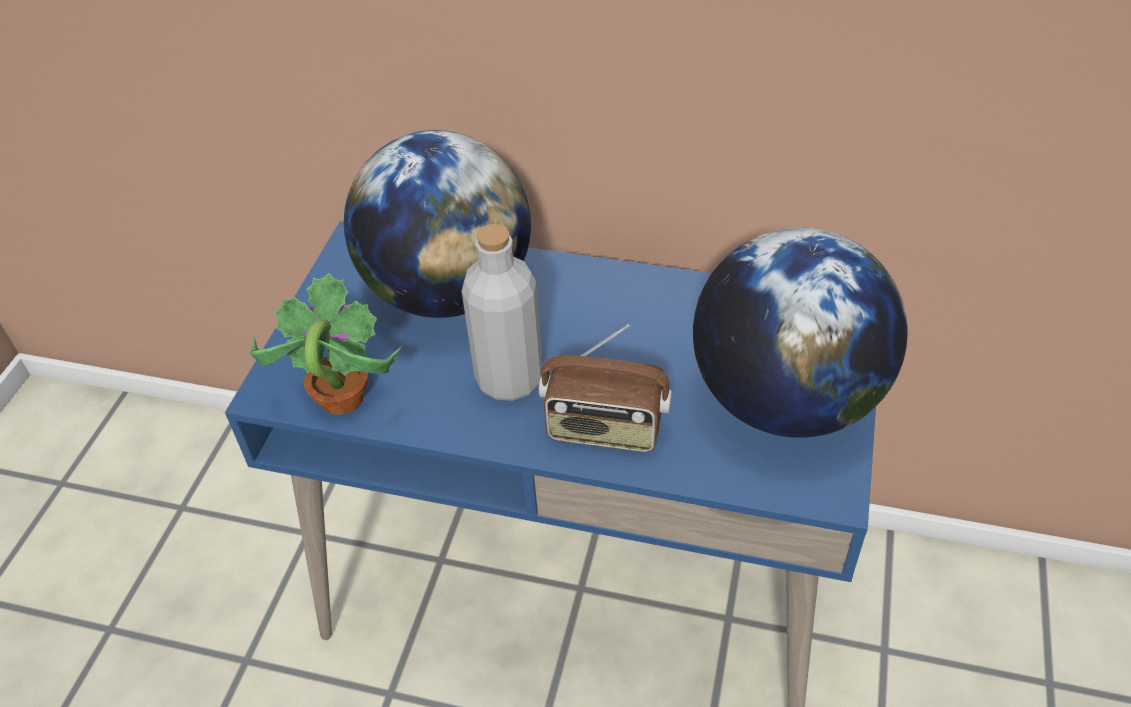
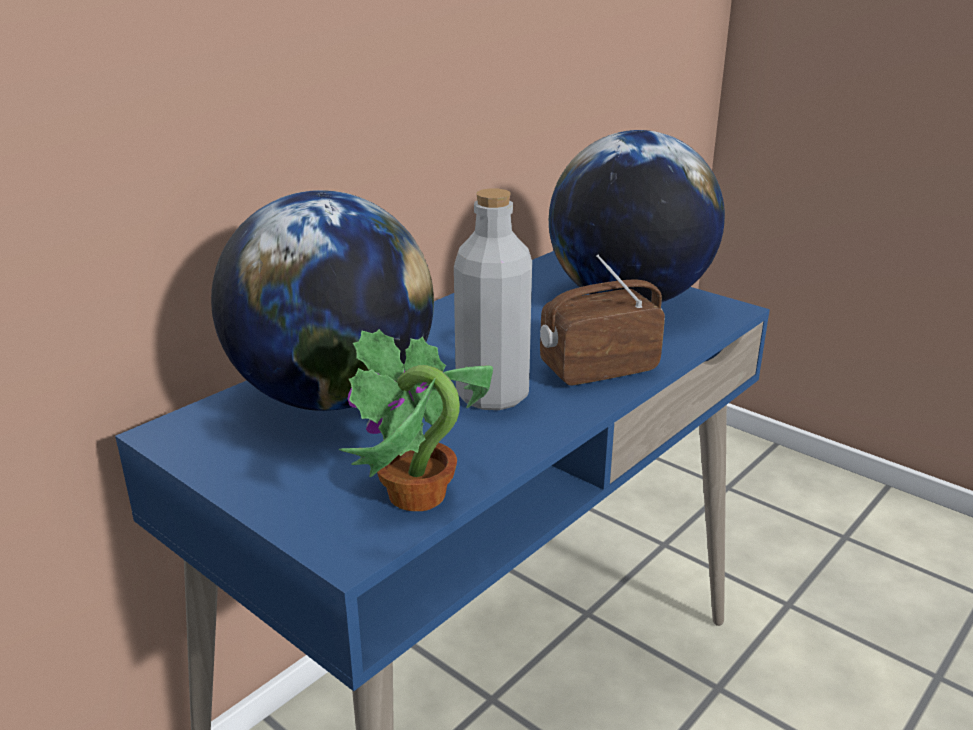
camera: 65 degrees left, 20 degrees down
(604, 429) = (598, 369): radio -> radio turned 150 degrees counterclockwise

